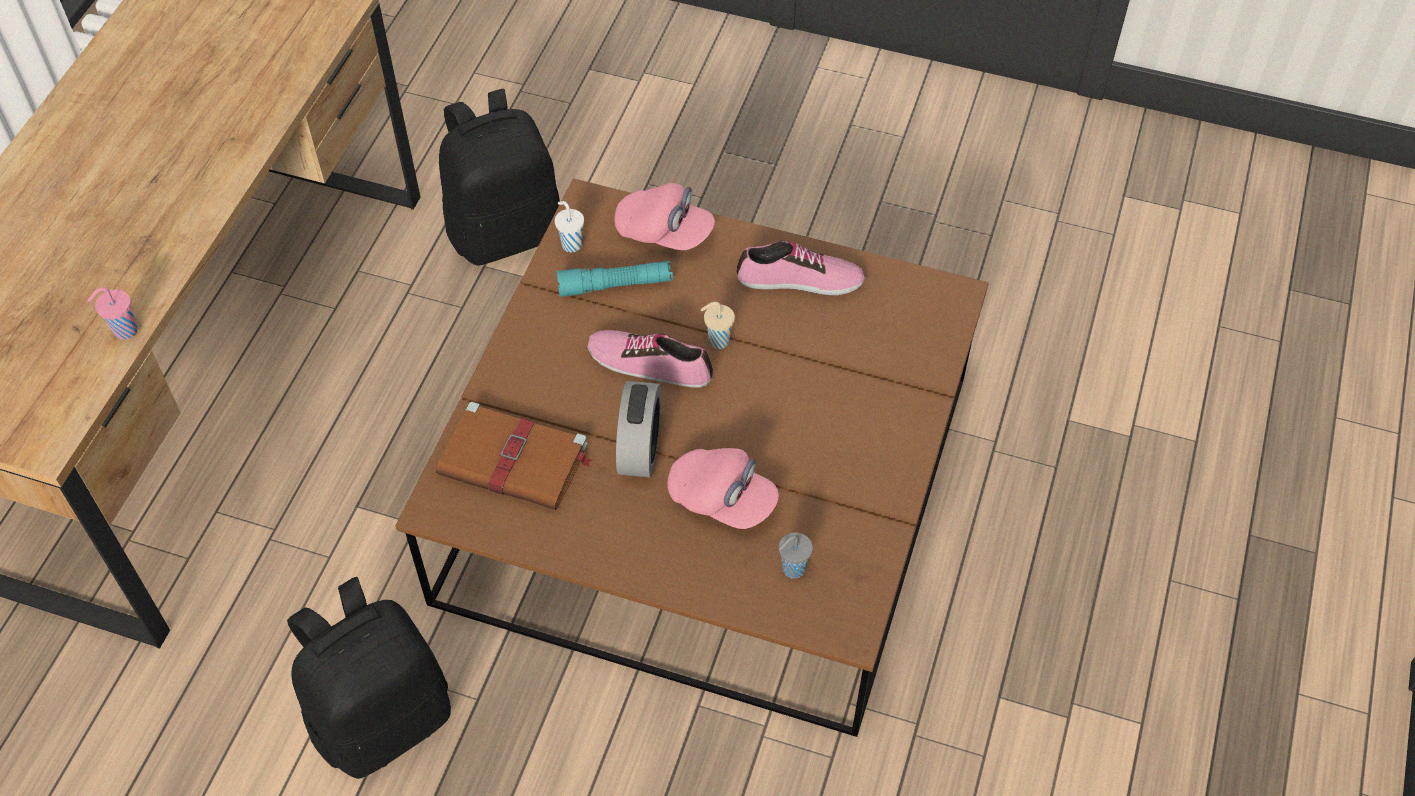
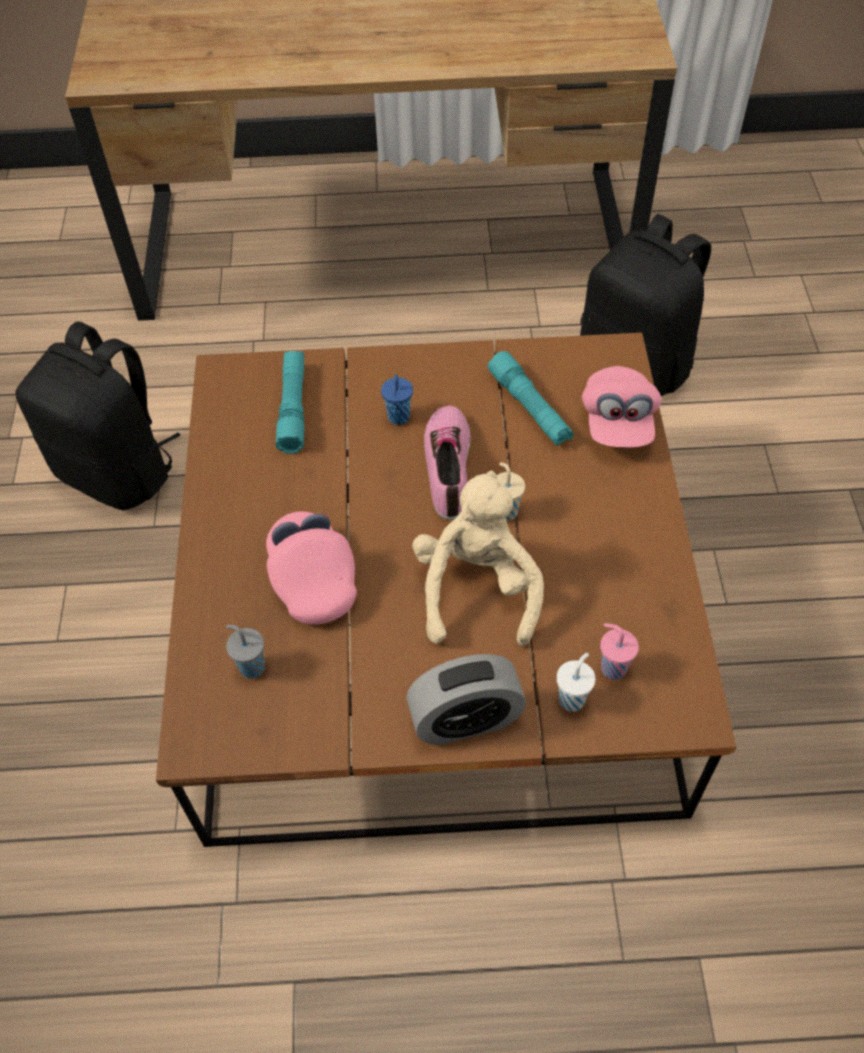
camera: 70 degrees right, 0 degrees up
(124, 331) = (217, 75): pink cup -> pink cup (612, 667)
(515, 461) = (293, 407): brown book -> turquoise flashlight
(571, 244) = (560, 358): white cup -> white cup (572, 698)
(574, 383) = (398, 418): none -> blue cup
(640, 449) = (345, 493): alarm clock -> alarm clock (465, 719)
(722, 500) = (312, 578): pink cap -> pink cap turned 150 degrees clockwise
(786, 387) = (477, 588): none -> beige plush toy
(800, 280) = (624, 556): shoe -> none

